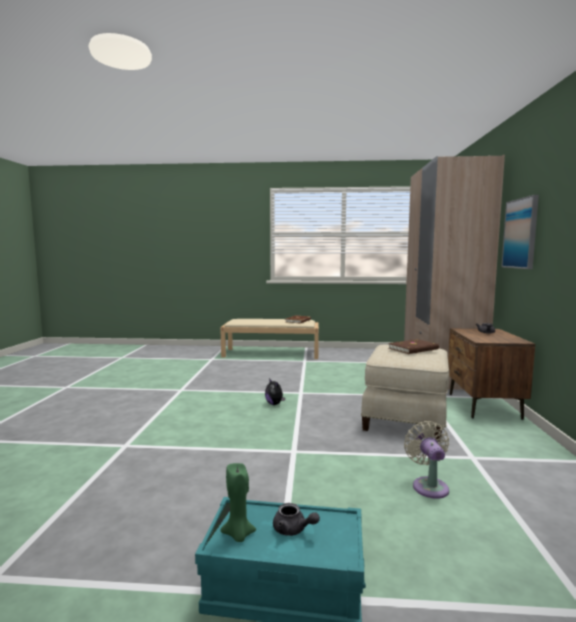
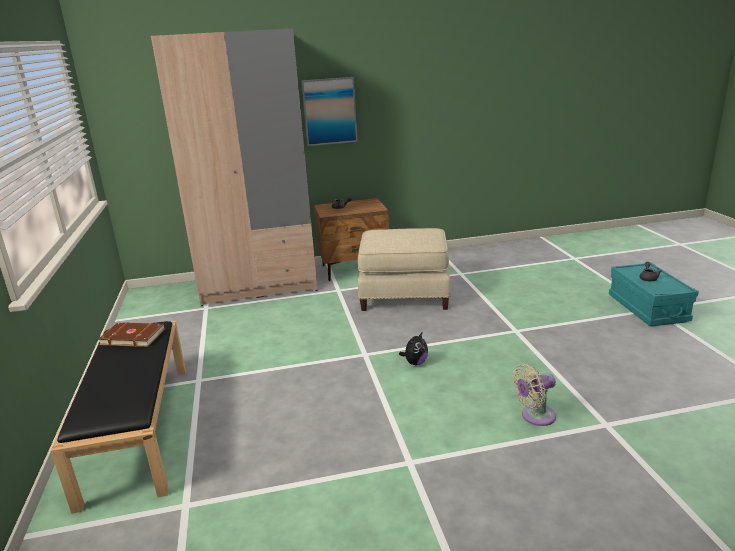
camera: 105 degrees left, 15 degrees up
(238, 535) = (671, 287): green candle -> none
(272, 353) = (137, 428): beige bench -> black bench
(414, 349) = (395, 234): brown book -> none
(429, 485) = (513, 284): beige fan -> beige fan (535, 416)

